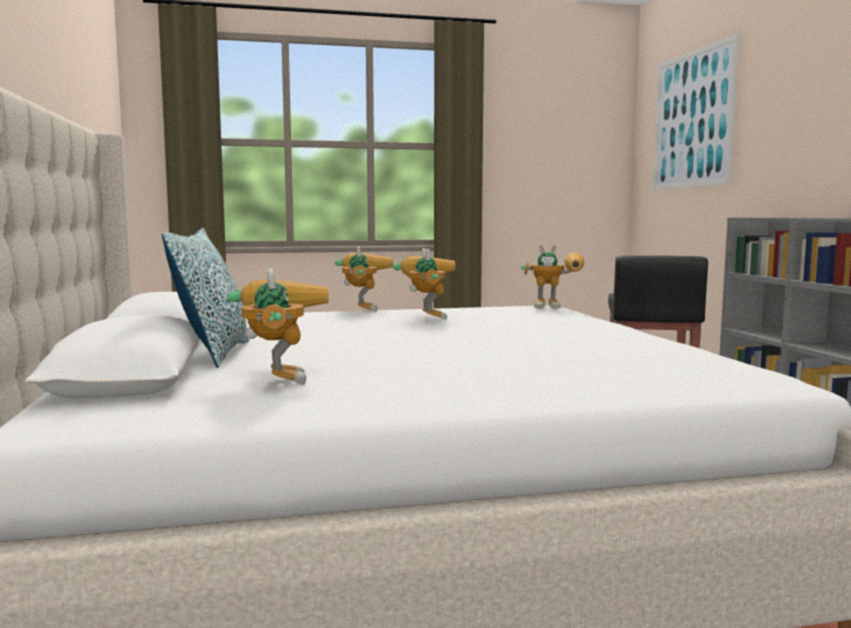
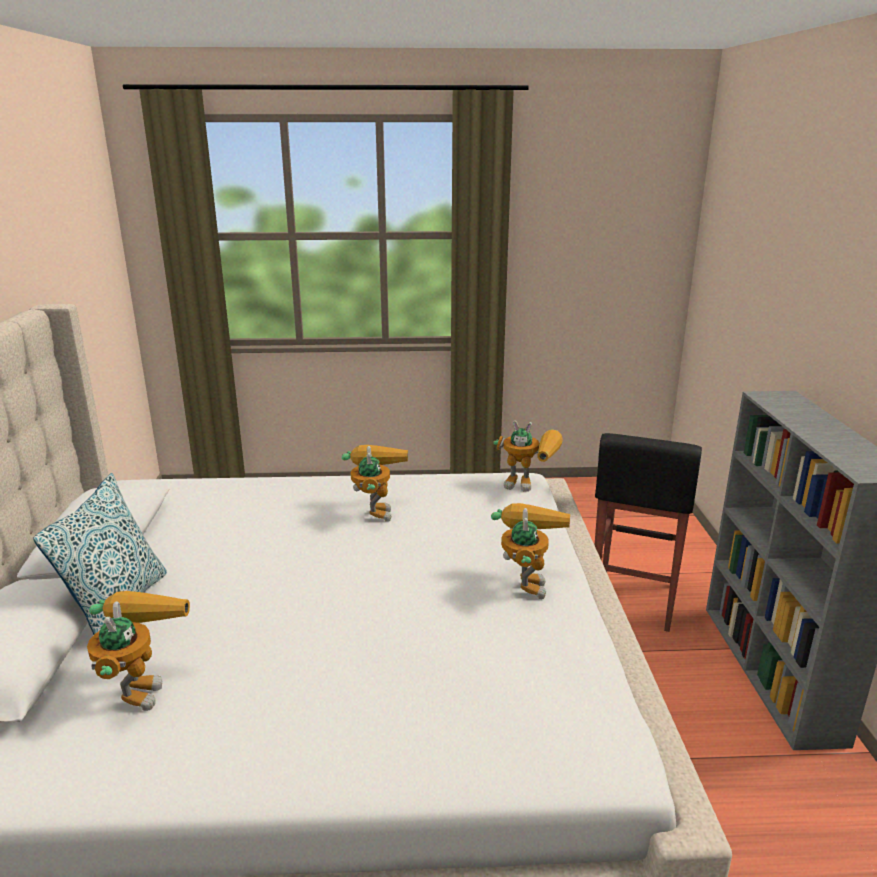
camera: 10 degrees right, 15 degrees up
(362, 309) = (326, 476): toy robot -> toy robot (525, 580)
(692, 119) = (750, 228): picture -> none

